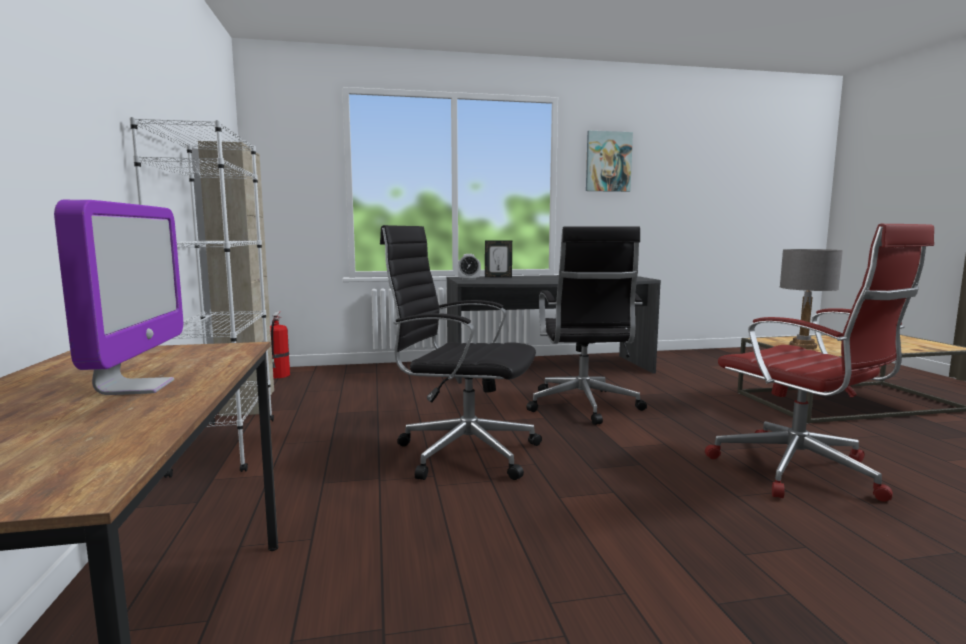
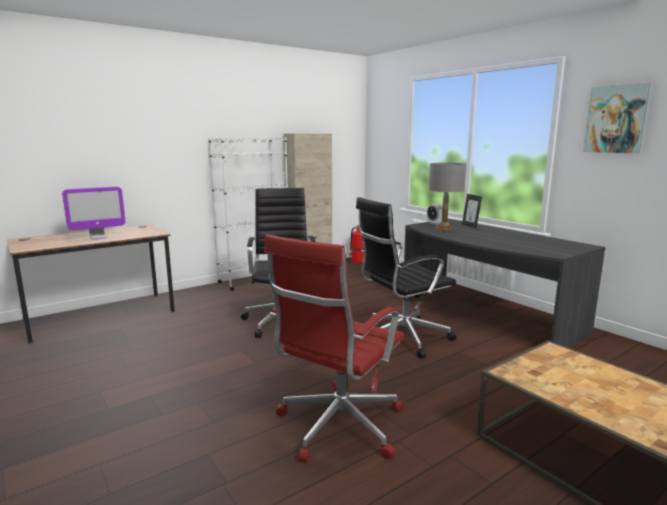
camera: 65 degrees right, 5 degrees up
(803, 346) = (546, 368): grey table lamp -> grey table lamp (444, 229)

